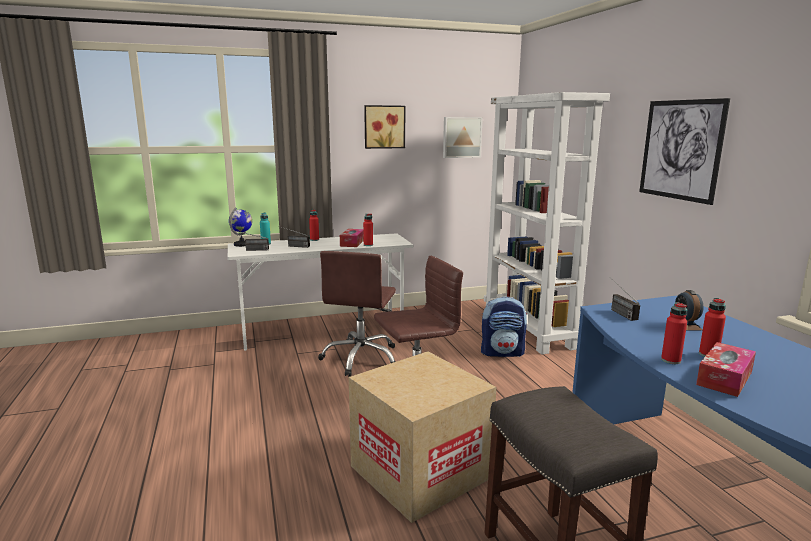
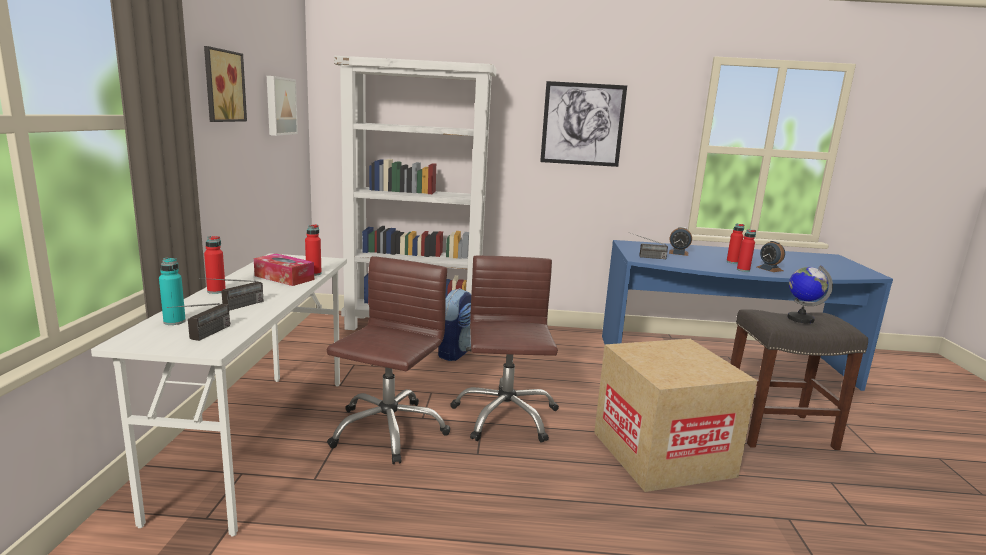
camera: 70 degrees left, 0 degrees up
(242, 244) = (136, 338): globe -> globe (800, 319)
(361, 358) = (388, 430): brown office chair -> brown office chair turned 105 degrees counterclockwise
(724, 378) = (769, 269): tissue box -> alarm clock

